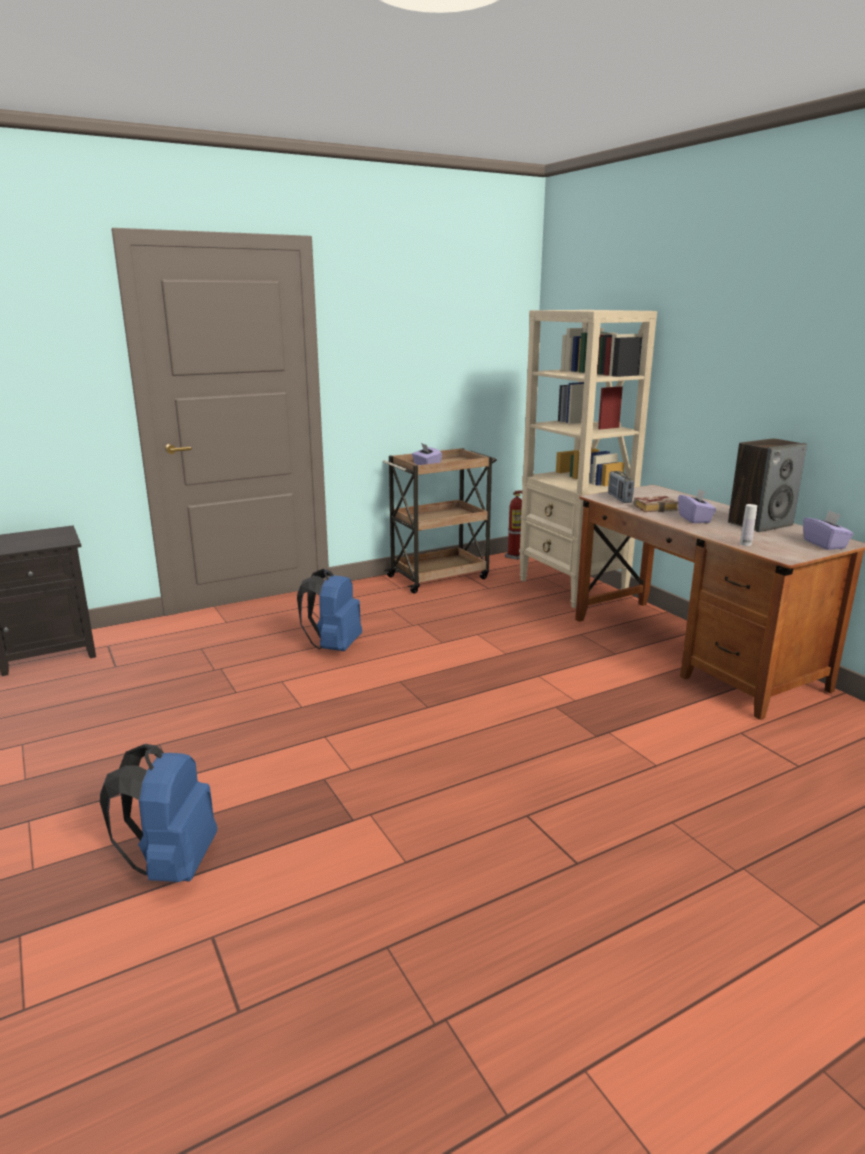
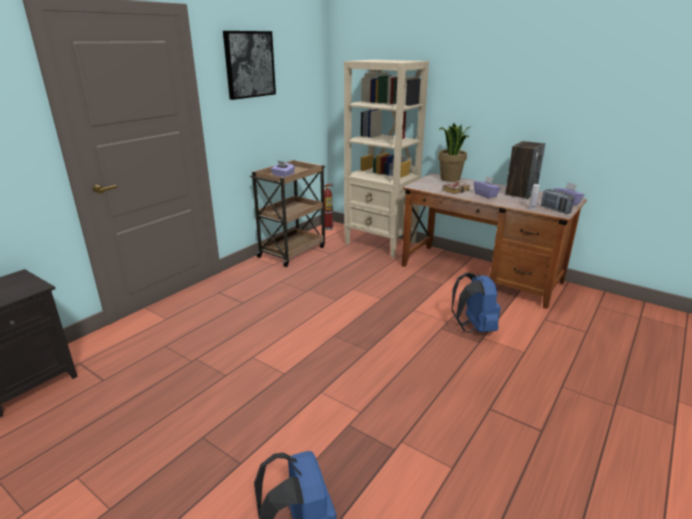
camera: 25 degrees left, 5 degrees up
(334, 647) = (266, 320): blue backpack -> blue backpack (474, 328)
(400, 313) = (249, 64): none -> picture
(619, 498) = (427, 186): radio -> radio (555, 210)
(669, 494) = (450, 179): none -> potted plant

